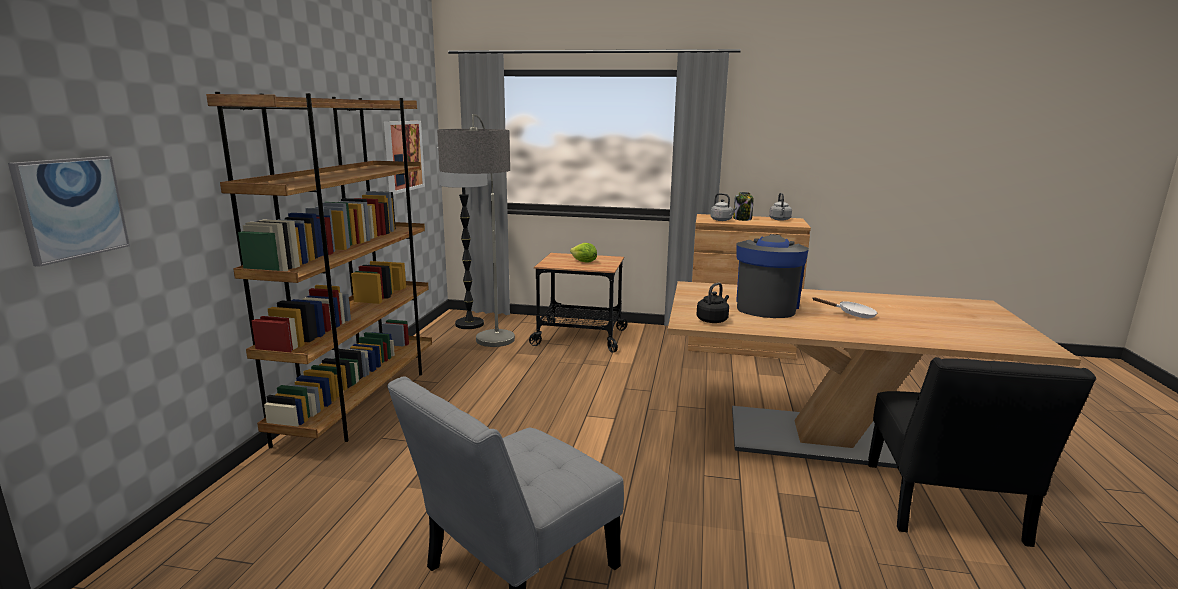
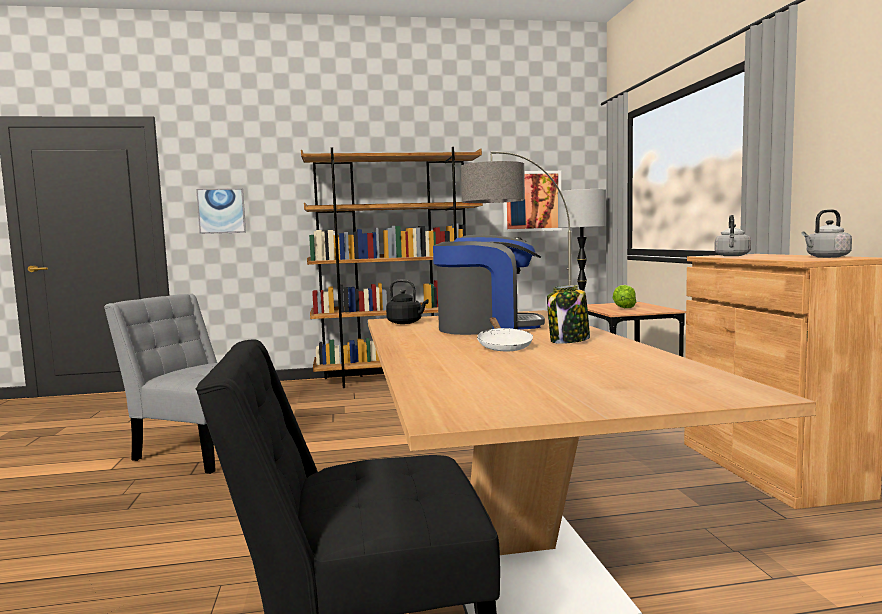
camera: 70 degrees right, 10 degrees down
(742, 219) = (771, 256): jar -> jar (569, 341)

